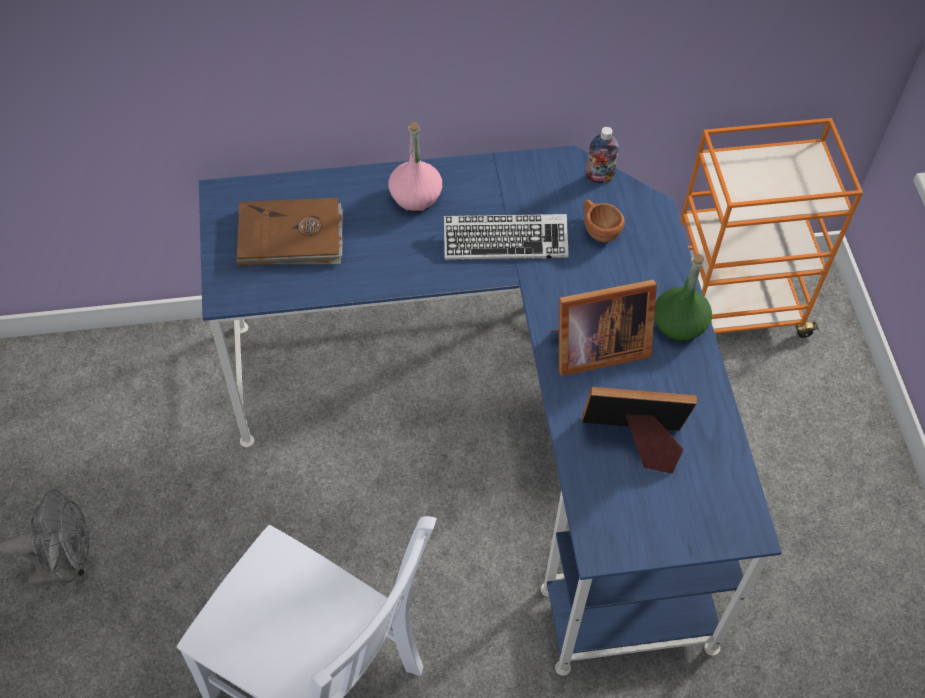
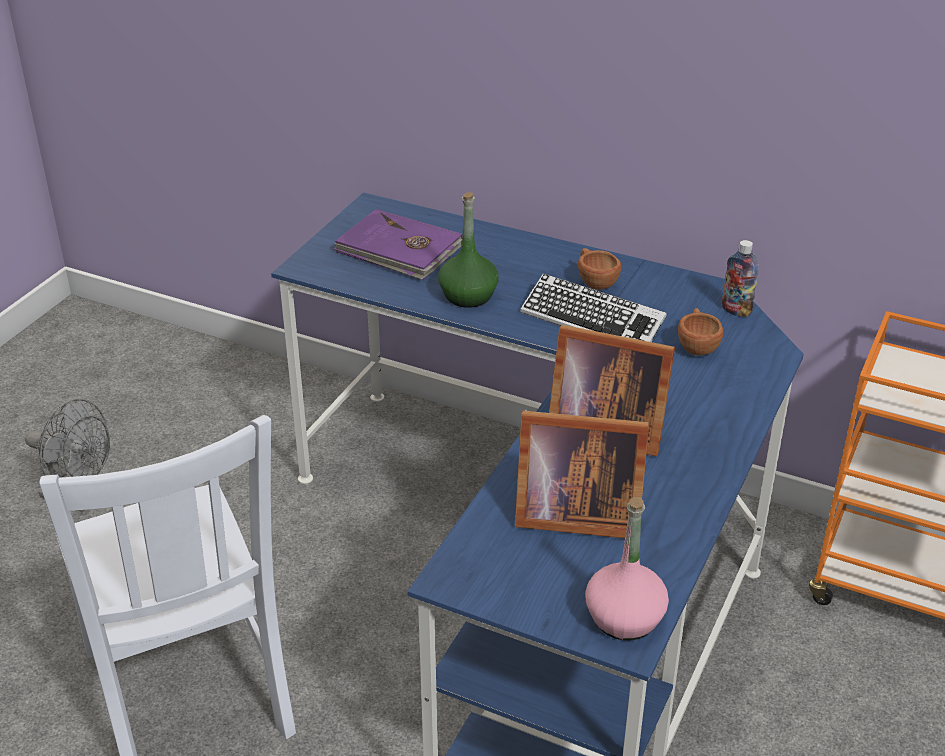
camera: 35 degrees right, 20 degrees down
(290, 237) = (399, 250): brown book -> purple book
(415, 197) = (538, 263): pink bottle -> pink bottle (624, 618)
(475, 197) = (594, 282): none -> brown cup
(634, 442) = (573, 513): picture frame -> picture frame turned 150 degrees clockwise
(679, 325) = (714, 445): green bottle -> green bottle (468, 296)

